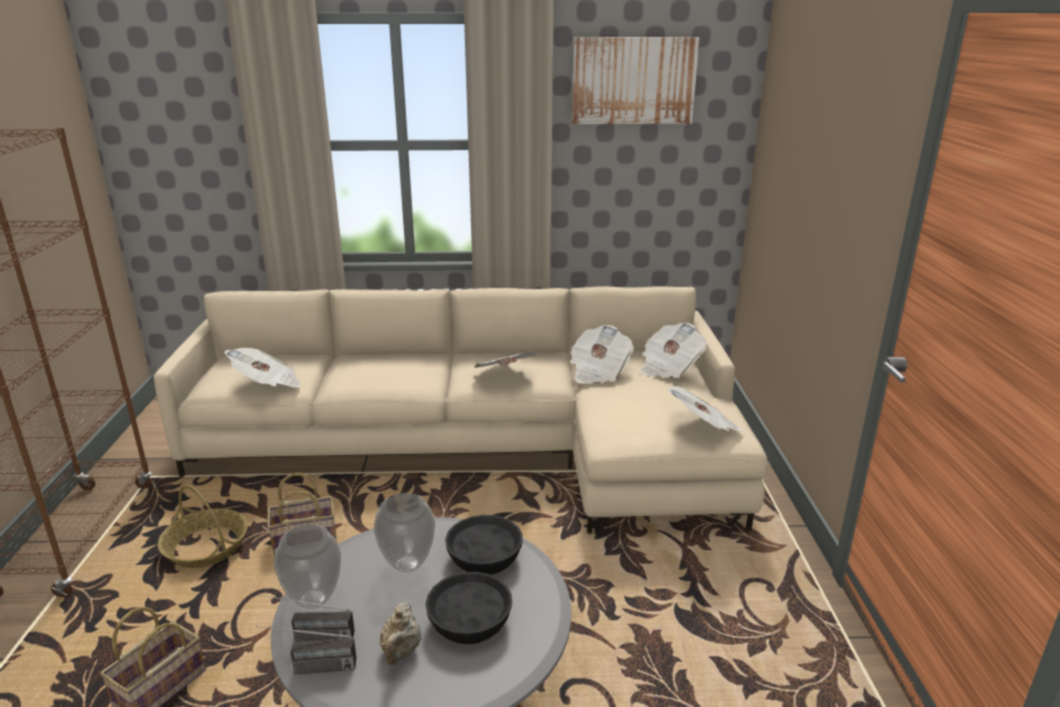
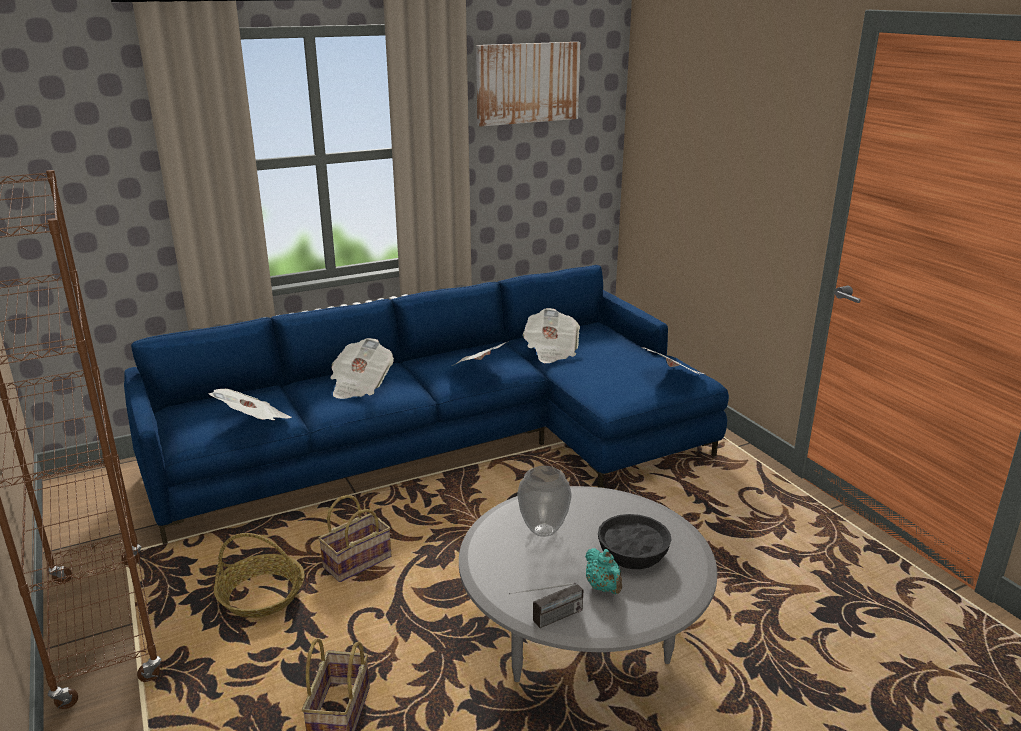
camera: 25 degrees left, 0 degrees up
(309, 639) = (523, 602): radio -> none
(312, 599) = (494, 576): vase -> none
(401, 651) = (603, 587): beige teapot -> turquoise teapot
(485, 447) = (452, 445): beige sofa -> blue sofa
(485, 557) = (598, 509): black bowl -> none
(669, 367) = (605, 337): newspaper -> newspaper (360, 385)

